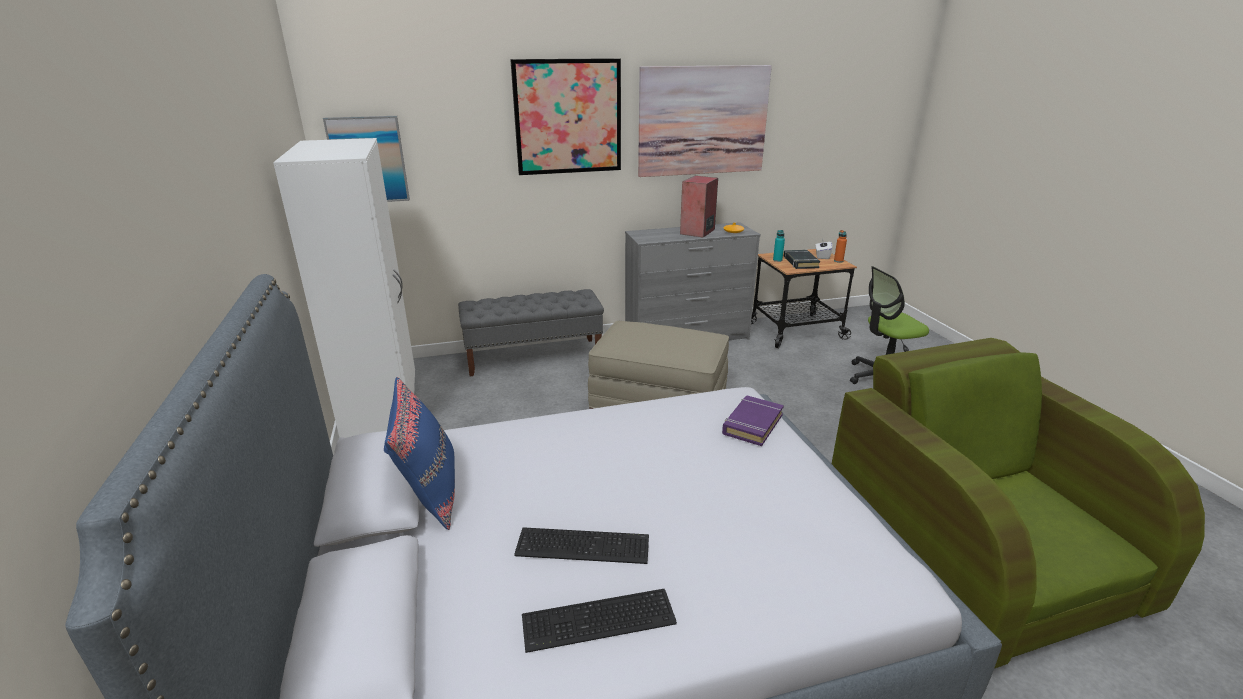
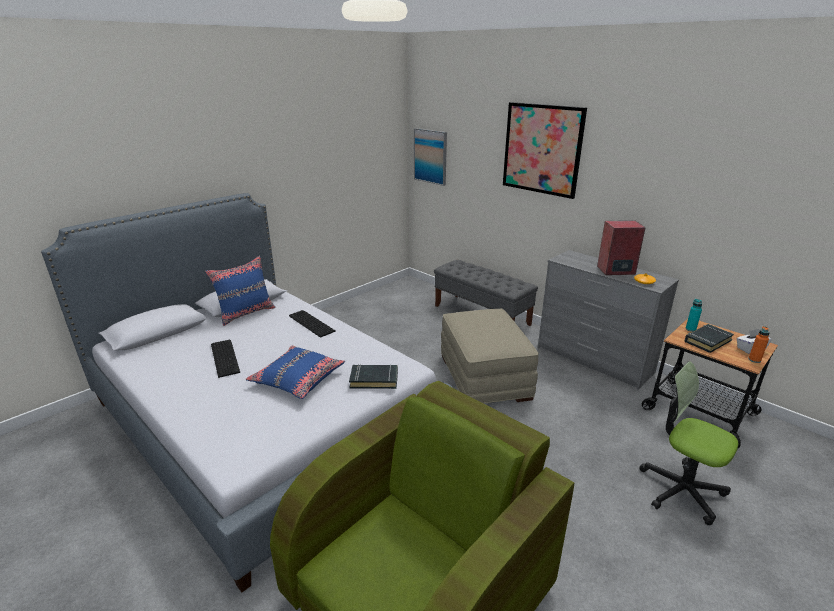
camera: 60 degrees right, 0 degrees up
(383, 409) = (378, 298): white wardrobe -> none
(600, 621) = (176, 376): keyboard -> keyboard (311, 324)
(703, 121) = (656, 172): picture -> none
(708, 483) = (298, 379): none -> blue pillow
(752, 424) = (374, 379): purple book -> black book

